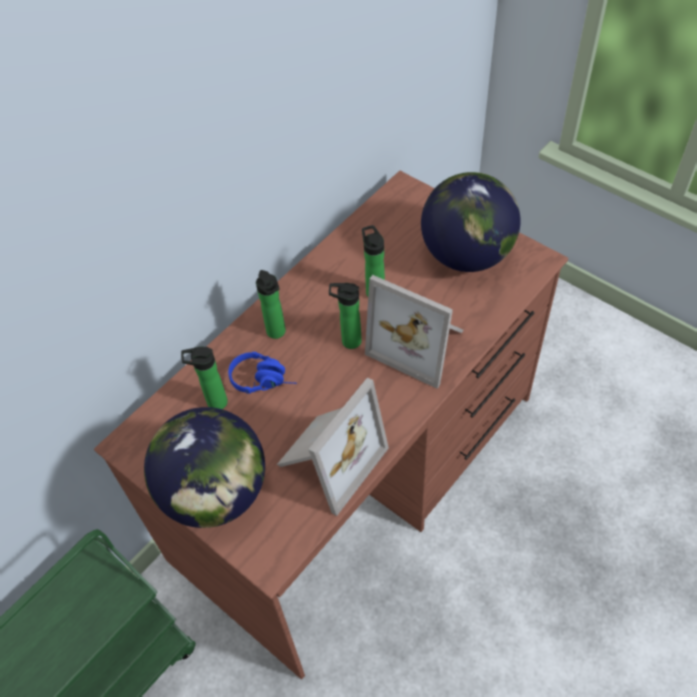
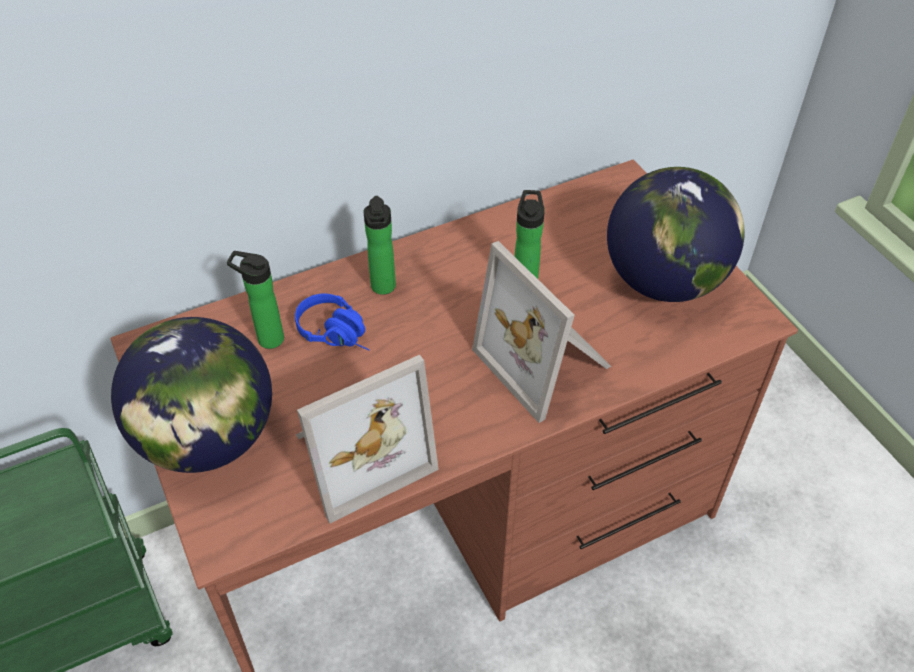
camera: 20 degrees right, 5 degrees down
(348, 341) = (461, 327): bottle -> none

